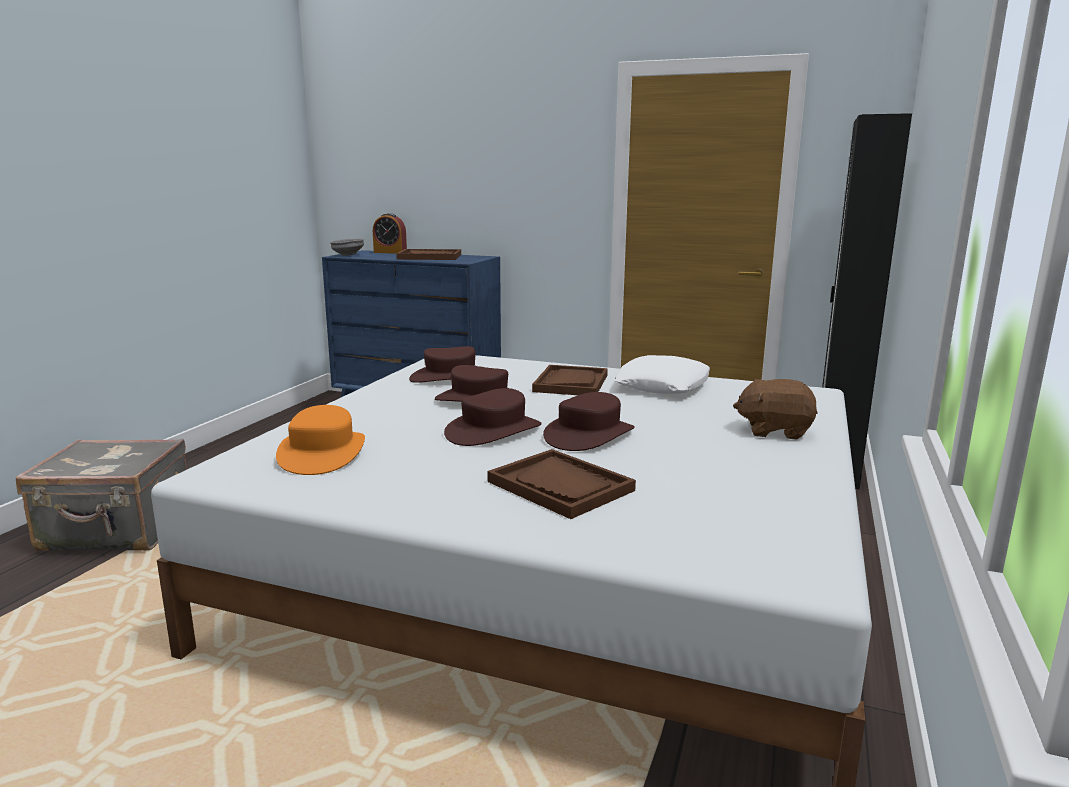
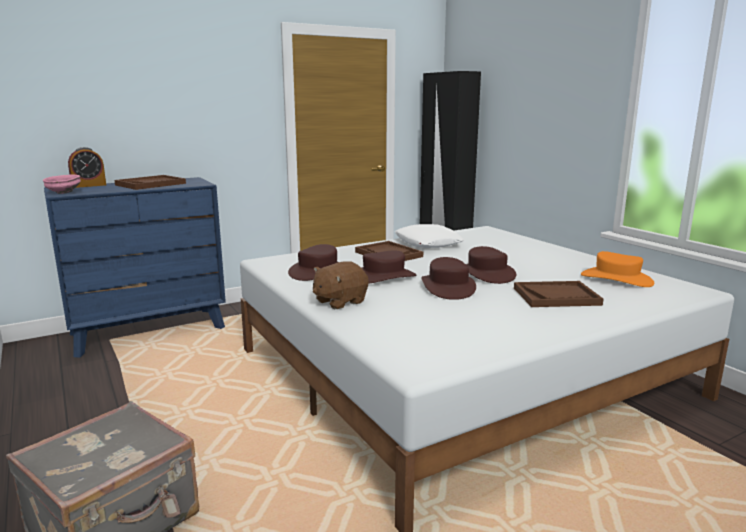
camera: 50 degrees left, 0 degrees up
(322, 453) = (422, 330): orange hat -> orange hat (616, 279)
(347, 255) = (63, 193): grey bowl -> pink bowl
(774, 431) = (530, 248): brown plush toy -> brown plush toy (339, 301)

